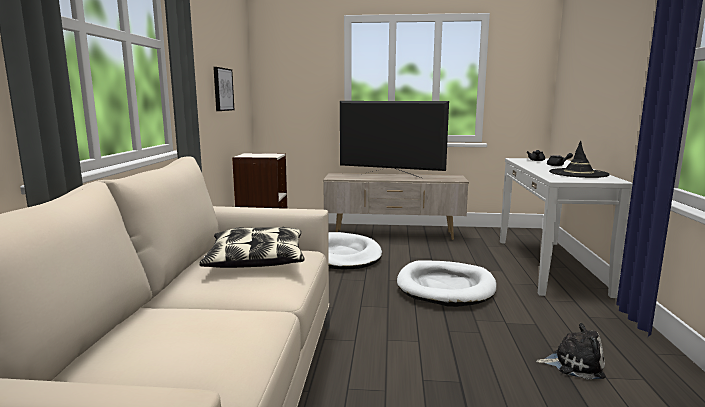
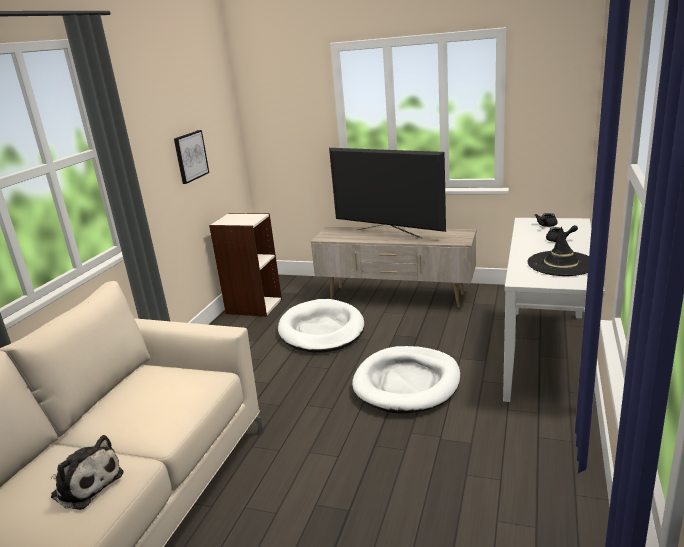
camera: 15 degrees right, 10 degrees up
(256, 260) = (162, 390): pillow -> none
(574, 364) = (475, 500): plush toy -> plush toy (85, 484)

